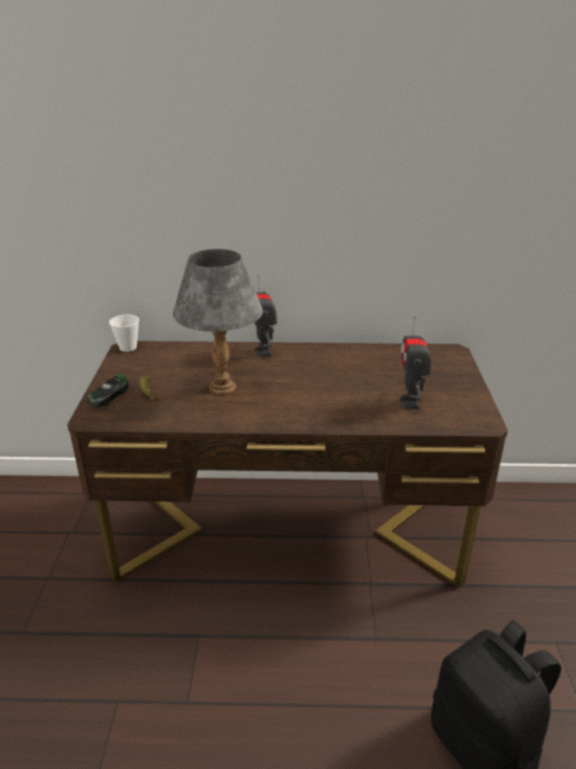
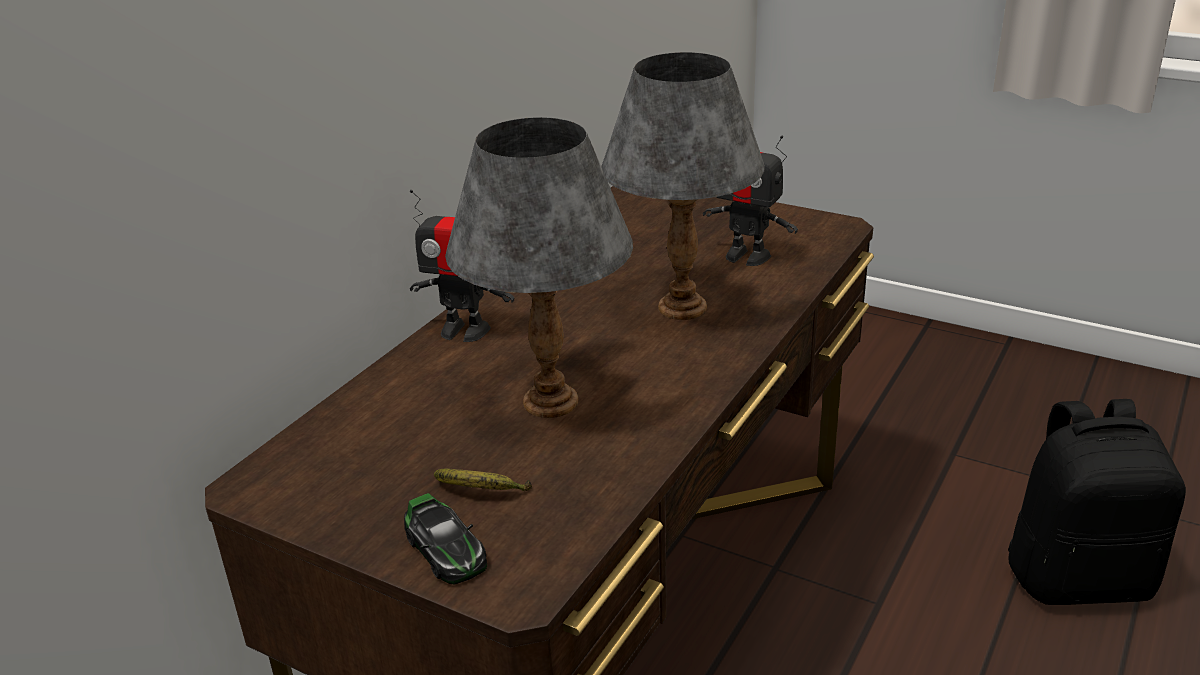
camera: 60 degrees left, 0 degrees up
(128, 347) = (252, 485): cup -> none
(334, 397) = (681, 307): none -> grey table lamp

